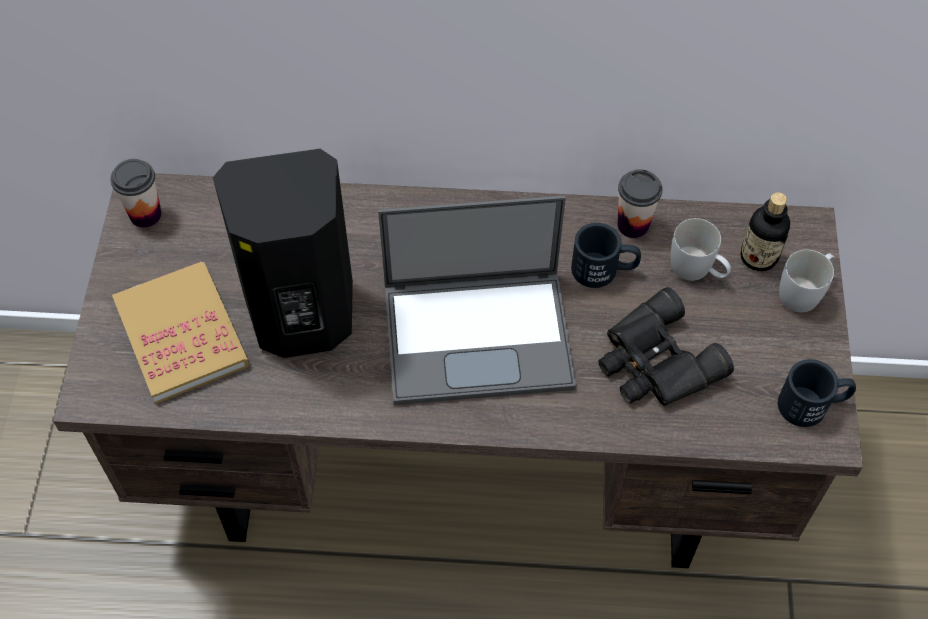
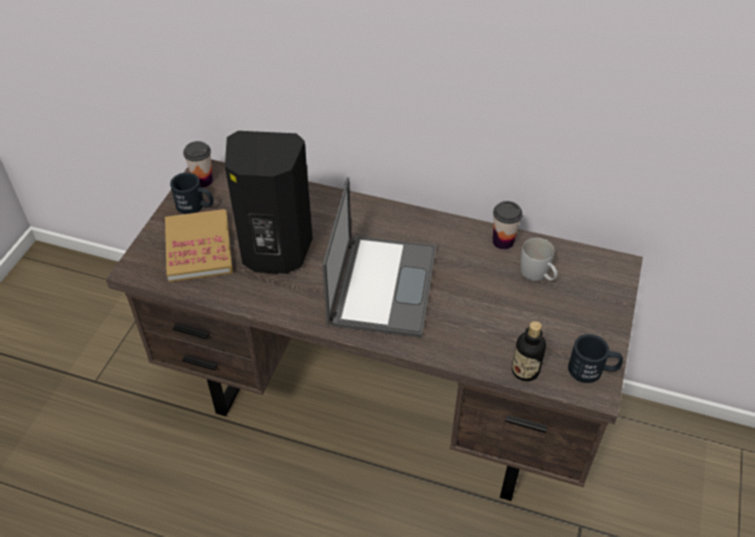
camera: 15 degrees right, 10 degrees down
(480, 335) = (382, 284): laptop -> laptop turned 90 degrees counterclockwise
(604, 270) = (475, 263): black mug -> black mug (196, 206)
(655, 363) = (491, 323): black binoculars -> none
(758, 257) = (581, 275): bottle -> bottle (525, 370)
(804, 291) = (607, 301): white mug -> none

